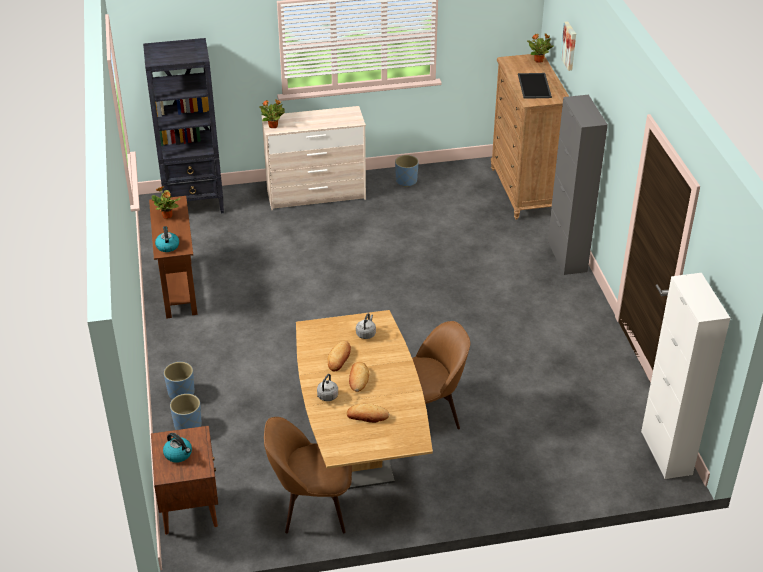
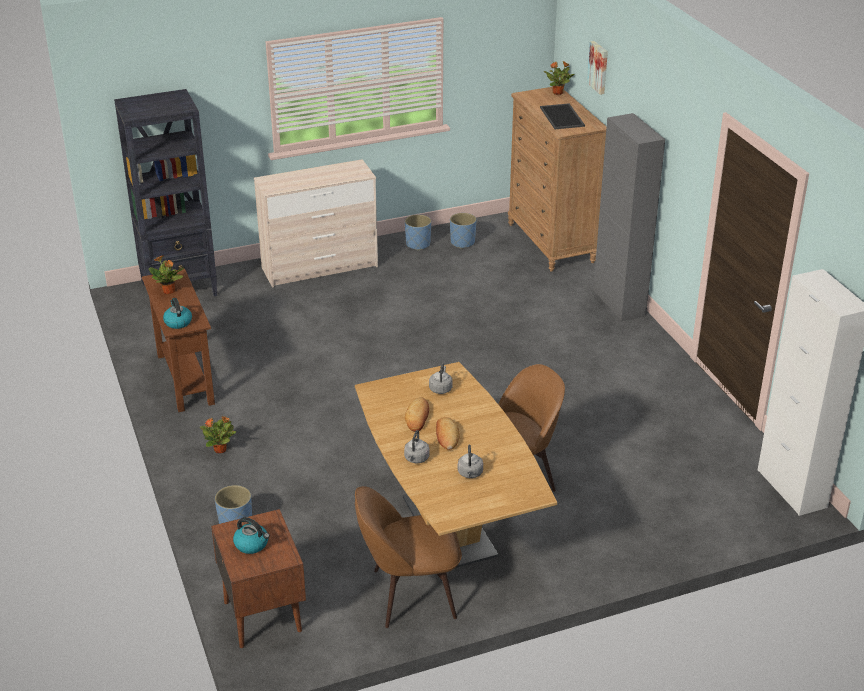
camera: 10 degrees left, 5 degrees down
(181, 393) = (218, 490): blue planter -> blue planter (462, 243)
(273, 126) = (271, 187): potted plant -> potted plant (221, 449)
(367, 416) = (470, 474): bread -> grey kettle

